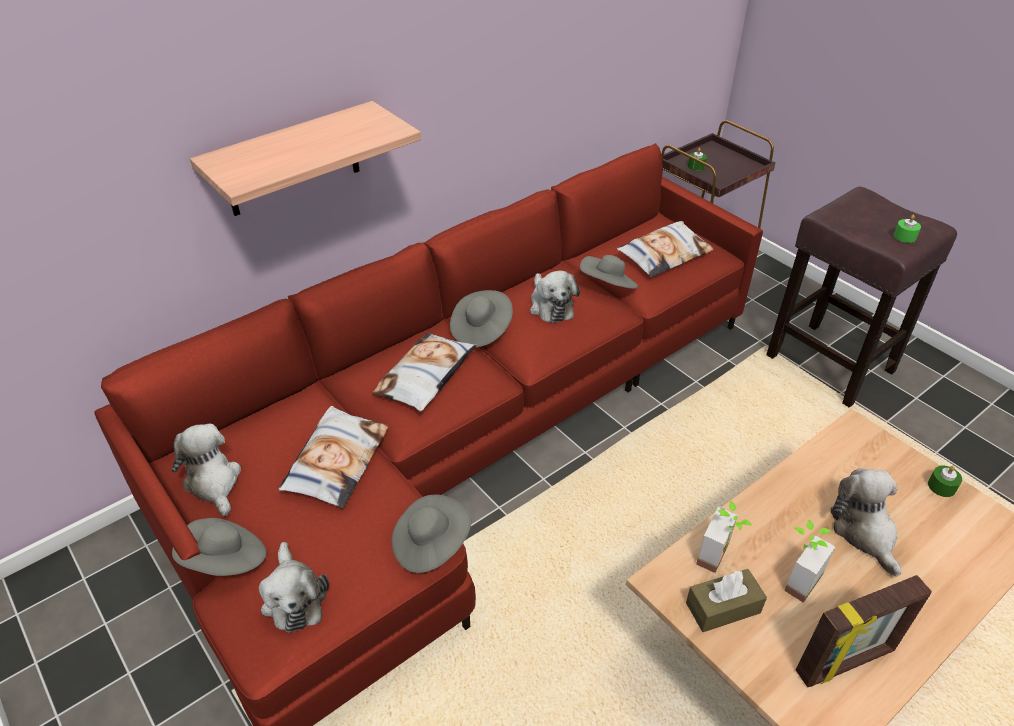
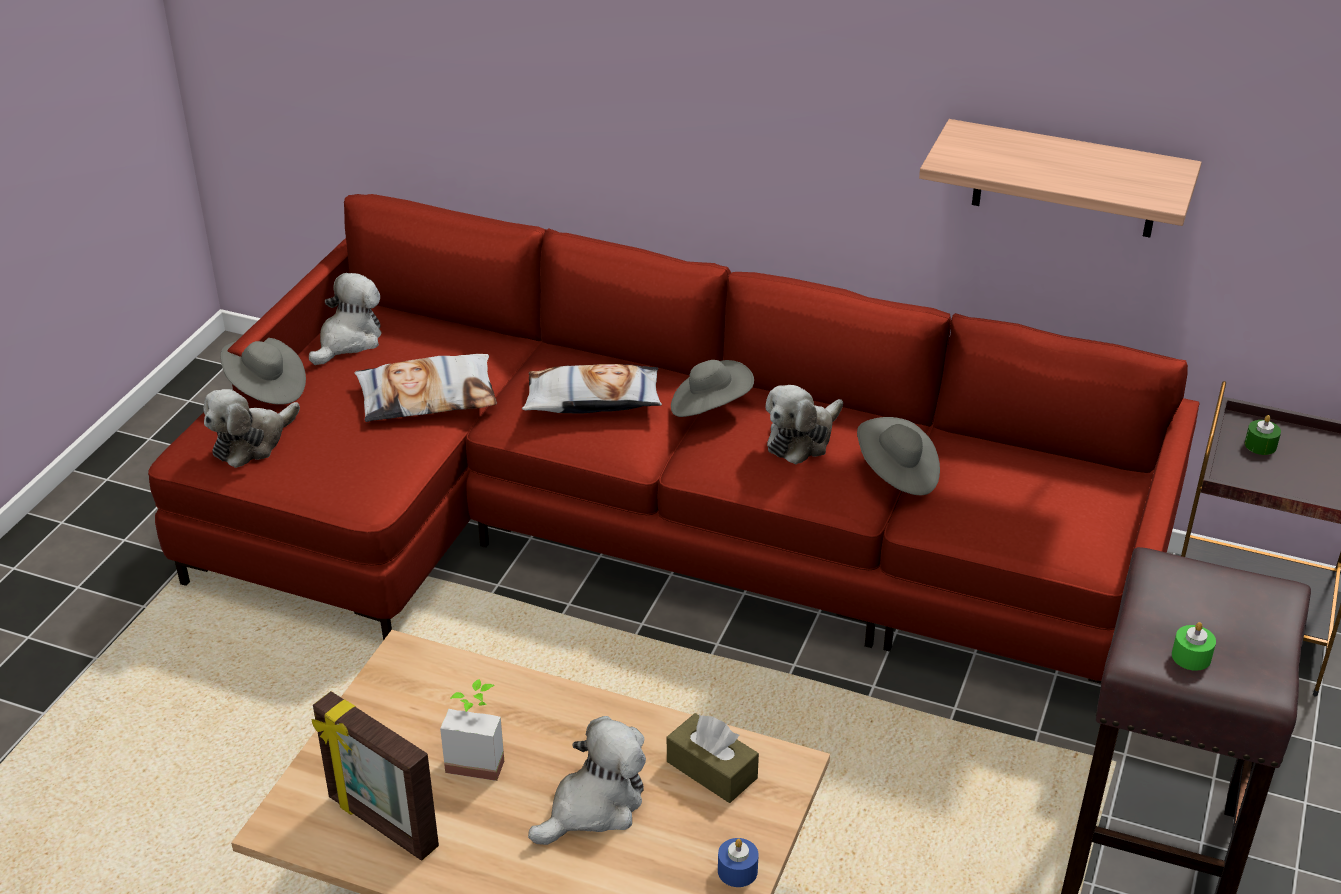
camera: 60 degrees right, 5 degrees down
(292, 160) = (610, 89): shelf -> shelf (1066, 180)
(430, 544) = (364, 496): grey hat -> none
(664, 254) = (1027, 501): pillow -> none
(721, 557) = (468, 691): potted plant -> none
(723, 608) = (397, 710): brown tissue box -> brown tissue box (711, 770)
(941, 486) = (737, 871): green candle -> blue candle

